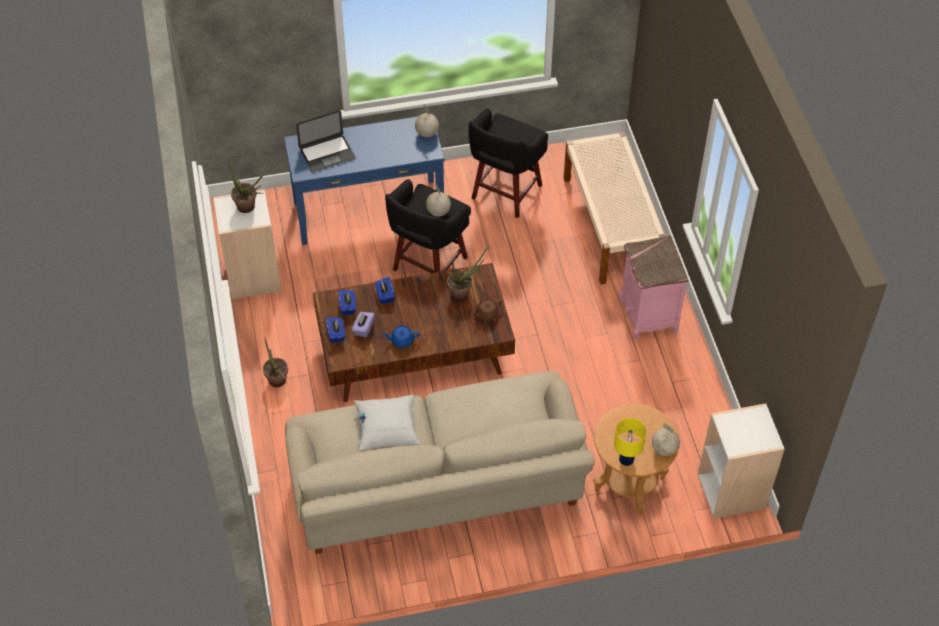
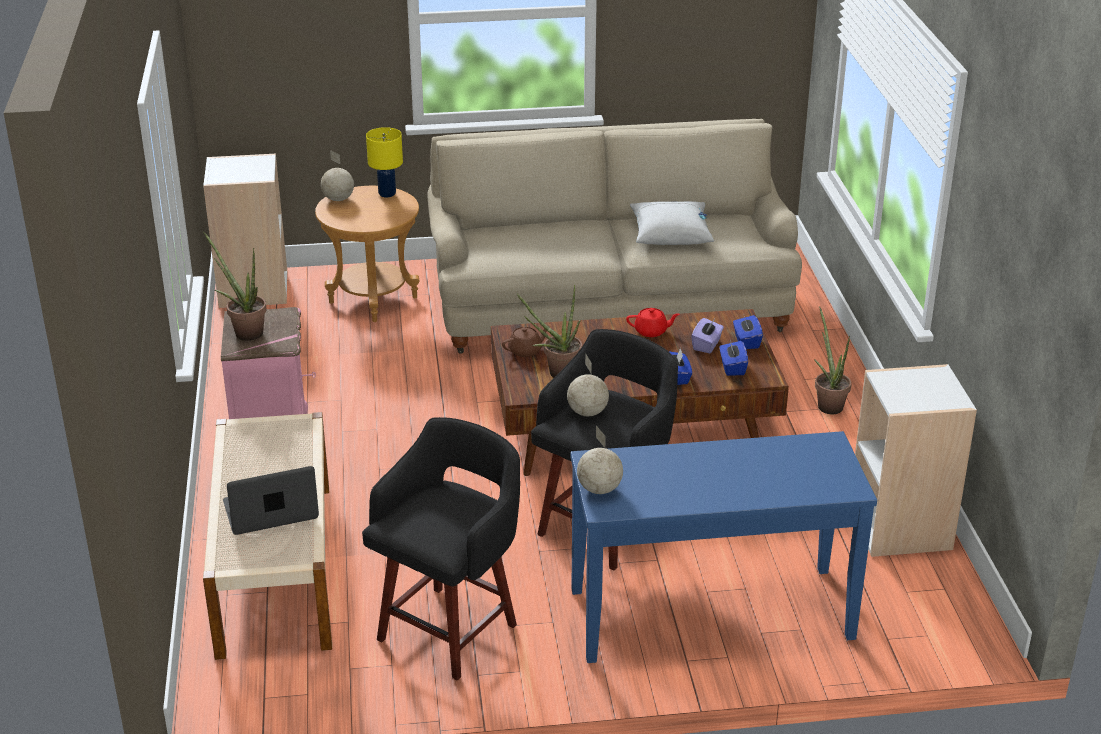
camera: 175 degrees left, 20 degrees down
(249, 208) = (908, 392): potted plant -> potted plant (244, 332)
(327, 153) = (788, 468): laptop -> laptop (270, 510)
(401, 340) = (651, 331): blue teapot -> red teapot

